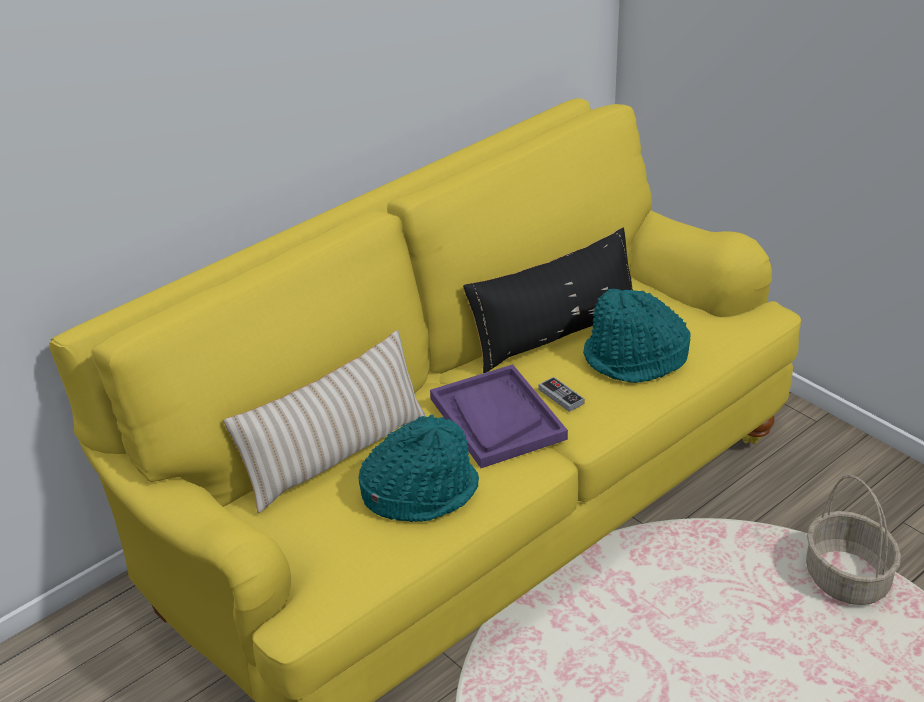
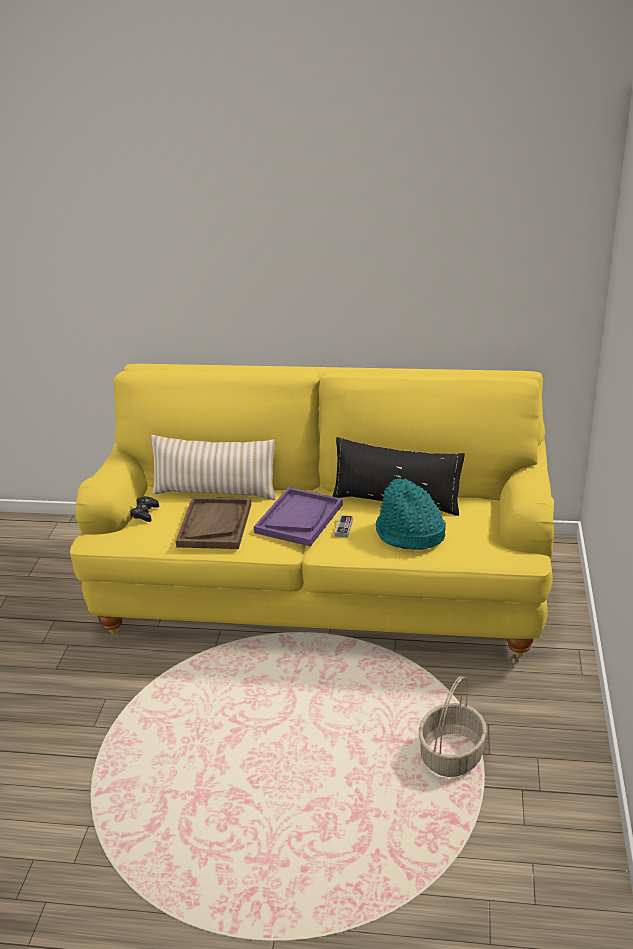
camera: 50 degrees right, 5 degrees down
(303, 539) = (145, 513): none -> black game controller
(420, 491) = (214, 525): turquoise hat -> brown tray

